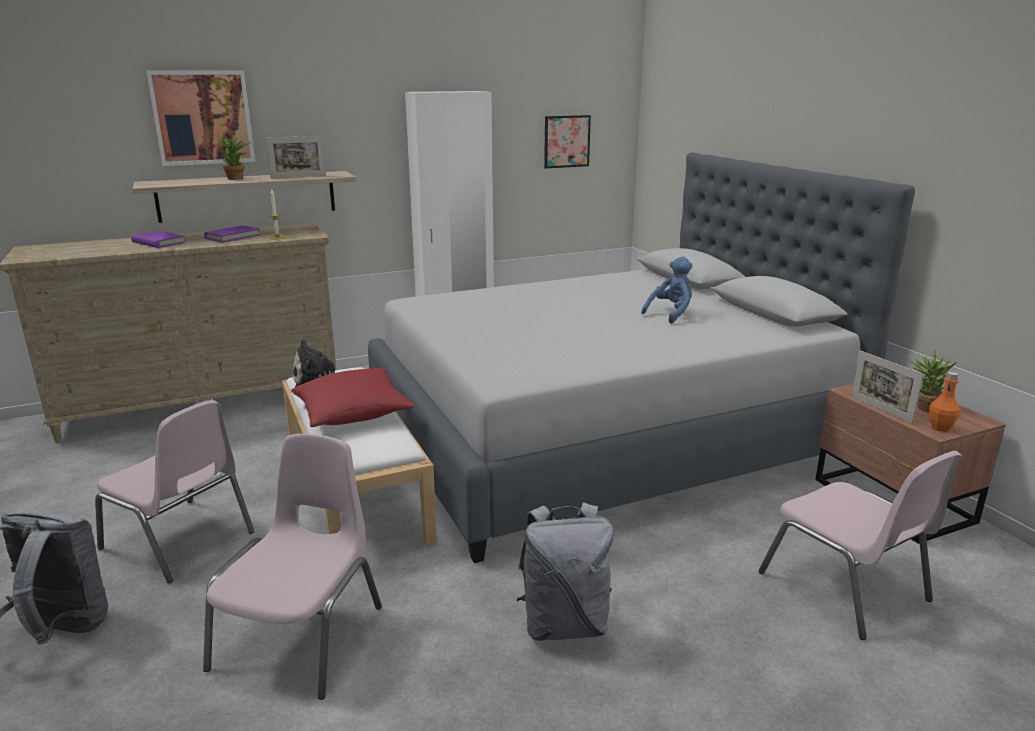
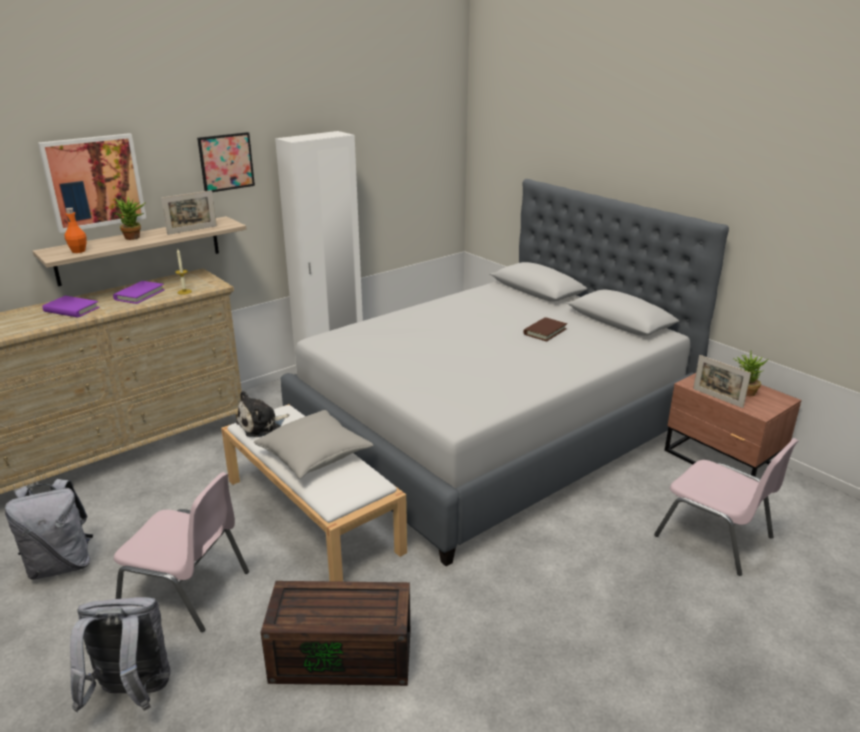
camera: 15 degrees left, 5 degrees up
(302, 636) = (344, 655): pink chair -> brown storage box
(352, 413) = (314, 456): red pillow -> grey pillow
(564, 624) = (537, 604): grey backpack -> grey backpack (61, 565)
(566, 141) = (410, 167): picture -> picture (226, 162)
(671, 314) = (545, 331): blue plush toy -> brown book
(940, 428) = (762, 409): orange bottle -> orange bottle (78, 251)

